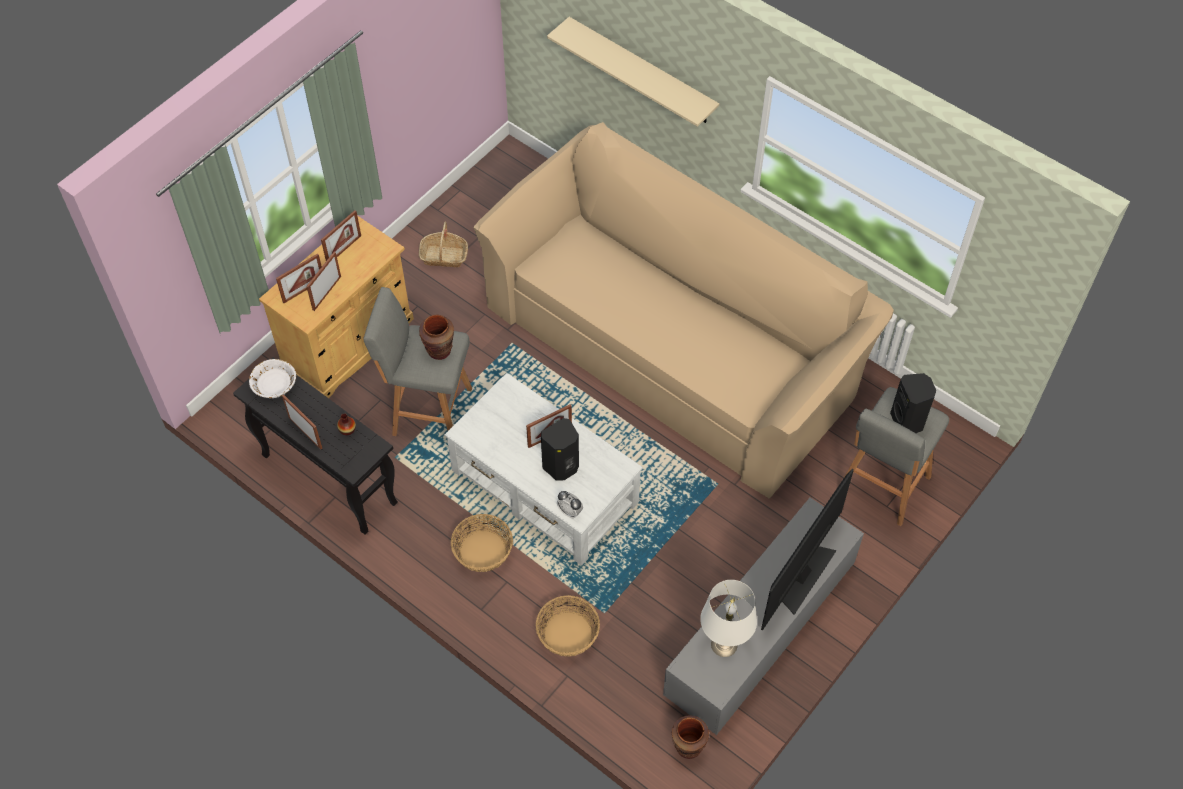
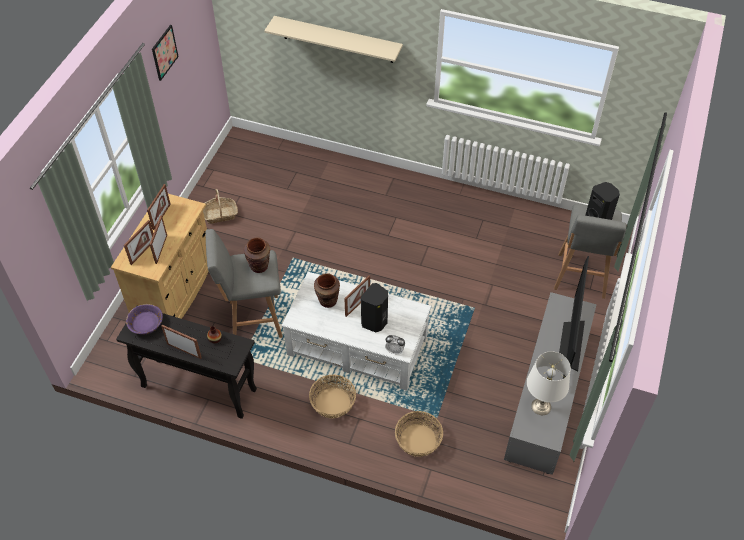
camera: 20 degrees left, 5 degrees down
(274, 384) = (146, 323): white bowl -> purple bowl
(402, 38) = (164, 52): none -> picture
(676, 344) = (405, 227): beige sofa -> none
(688, 747) = (536, 490): brown vase -> brown vase (328, 301)

